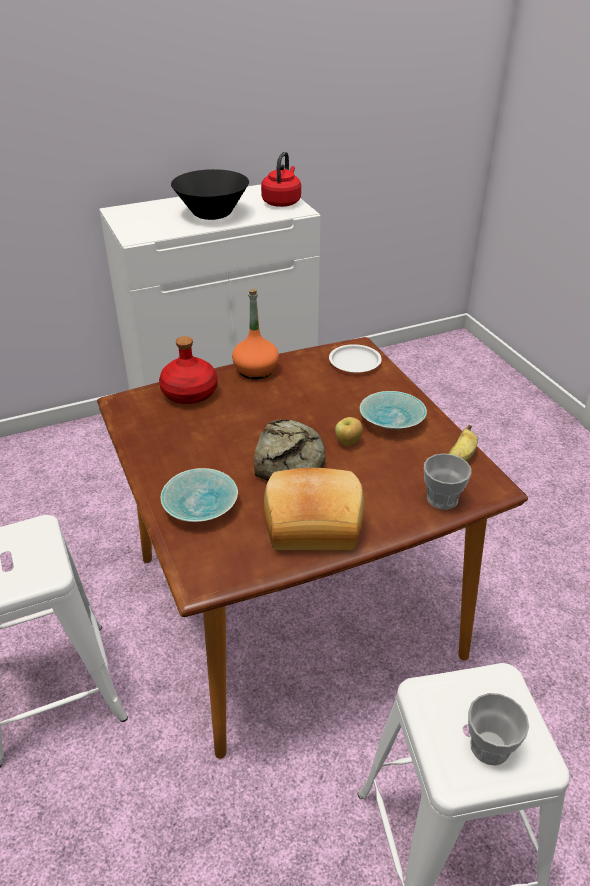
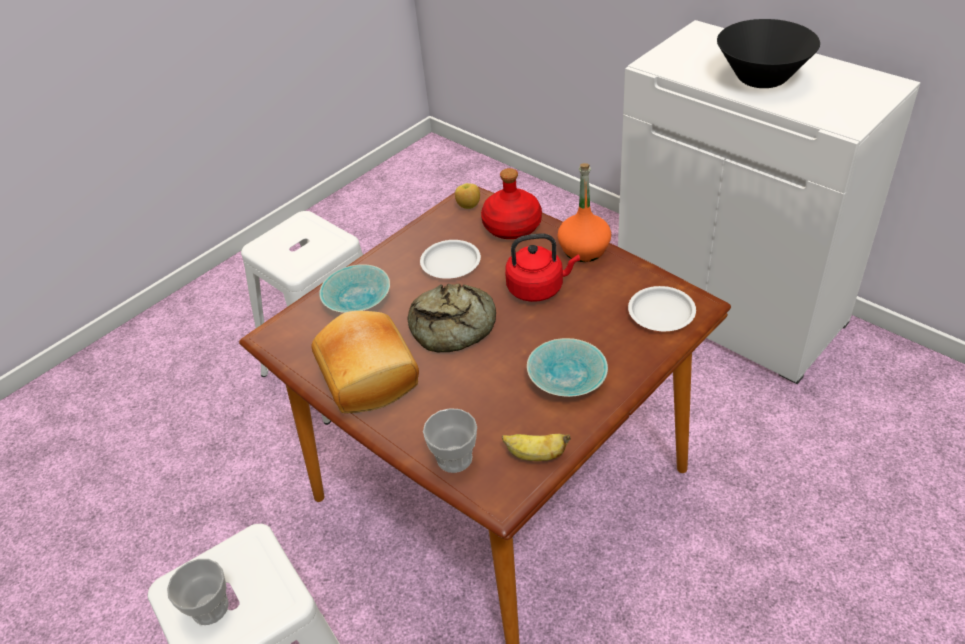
camera: 70 degrees right, 5 degrees up
(203, 438) = (450, 263): none -> white plate
(282, 202) = (856, 106): red kettle -> red kettle (538, 288)
(348, 443) = (505, 358): apple -> apple (468, 206)

